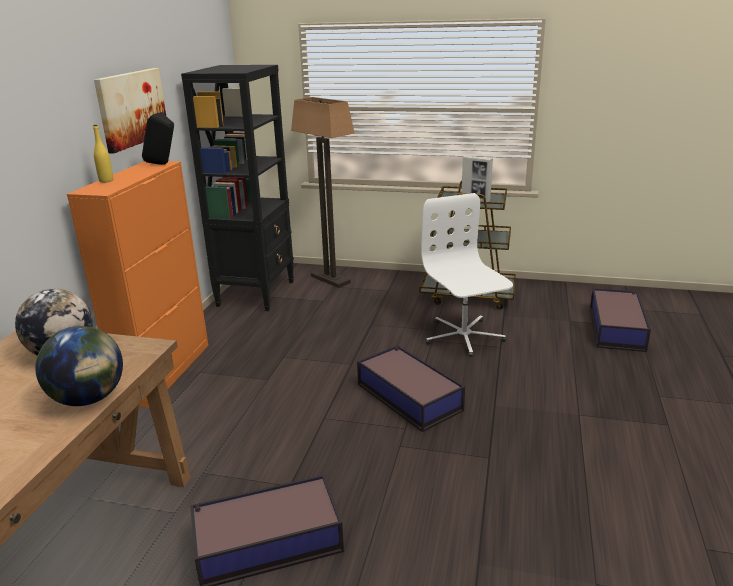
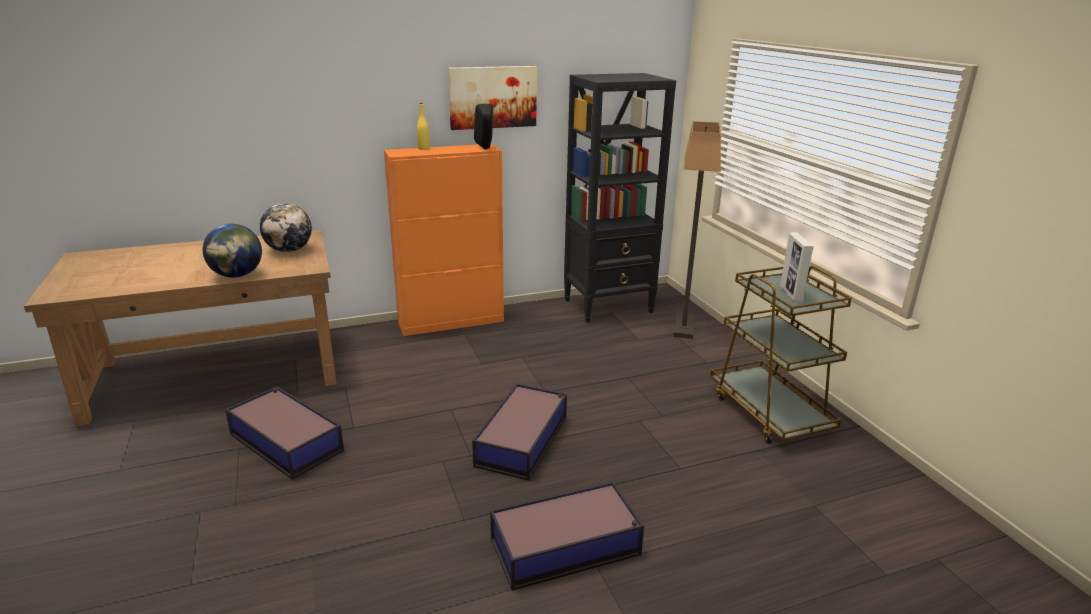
camera: 55 degrees right, 0 degrees up
(463, 337) = (670, 437): white office chair -> none
(616, 328) = (852, 553): storage box -> storage box (567, 547)

